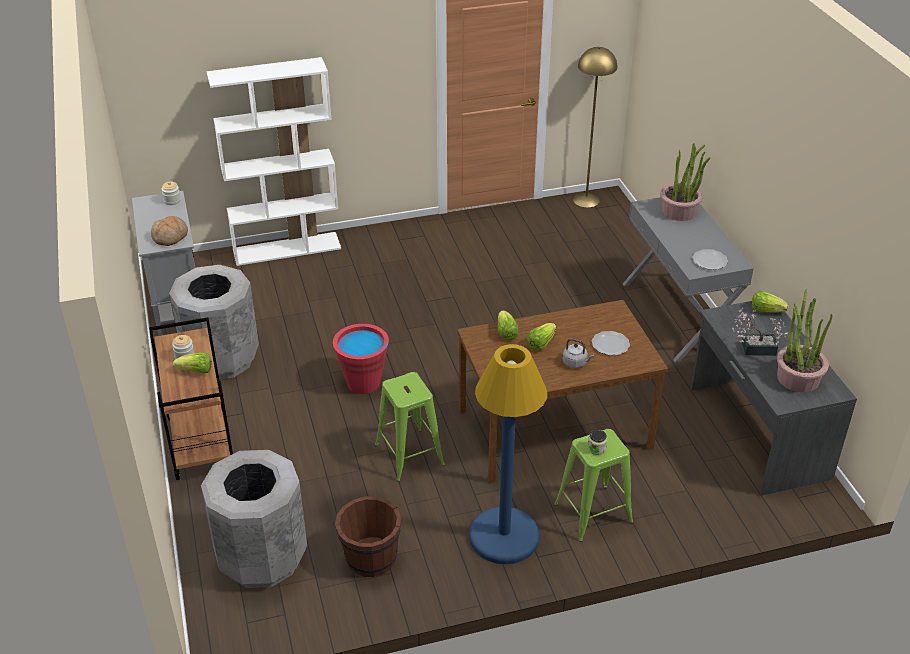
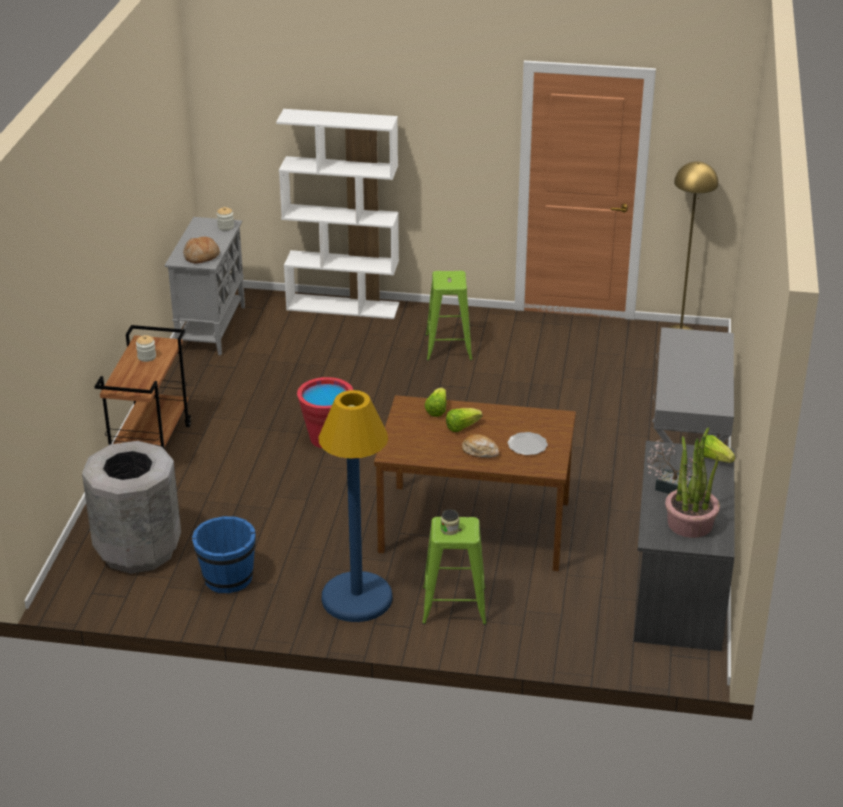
camera: 25 degrees right, 5 degrees down
(196, 371) = (147, 370): lettuce -> none
(221, 359) = (216, 385): grey trash can -> none
(370, 558) = (227, 578): brown bucket -> blue bucket
(409, 455) = (323, 509): green stool -> green stool (448, 347)
(576, 363) = (480, 451): grey kettle -> bread
(679, 211) = (704, 347): potted plant -> none
(710, 261) = (693, 399): plate -> none

